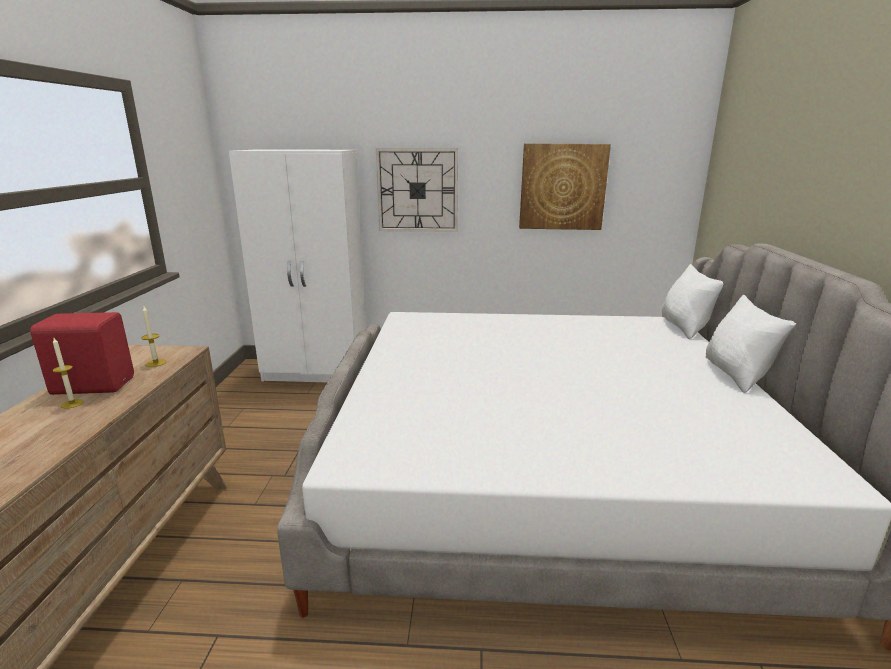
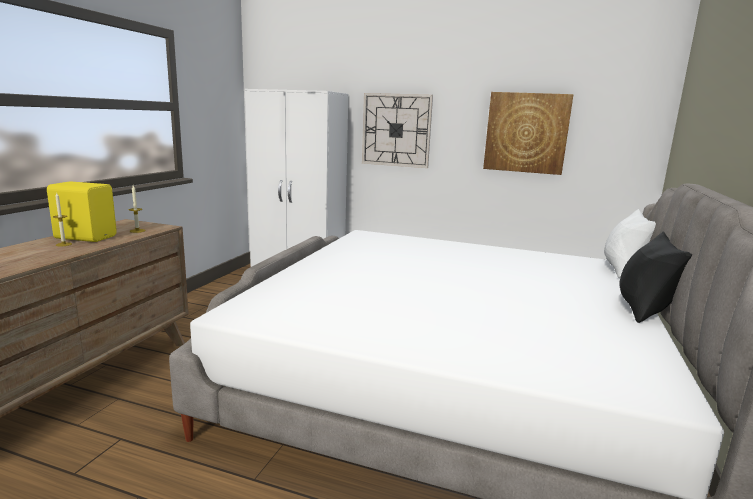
camera: 15 degrees right, 5 degrees down
(93, 385) = (86, 237): red speaker -> yellow speaker
(736, 375) = (644, 309): white pillow -> black pillow

